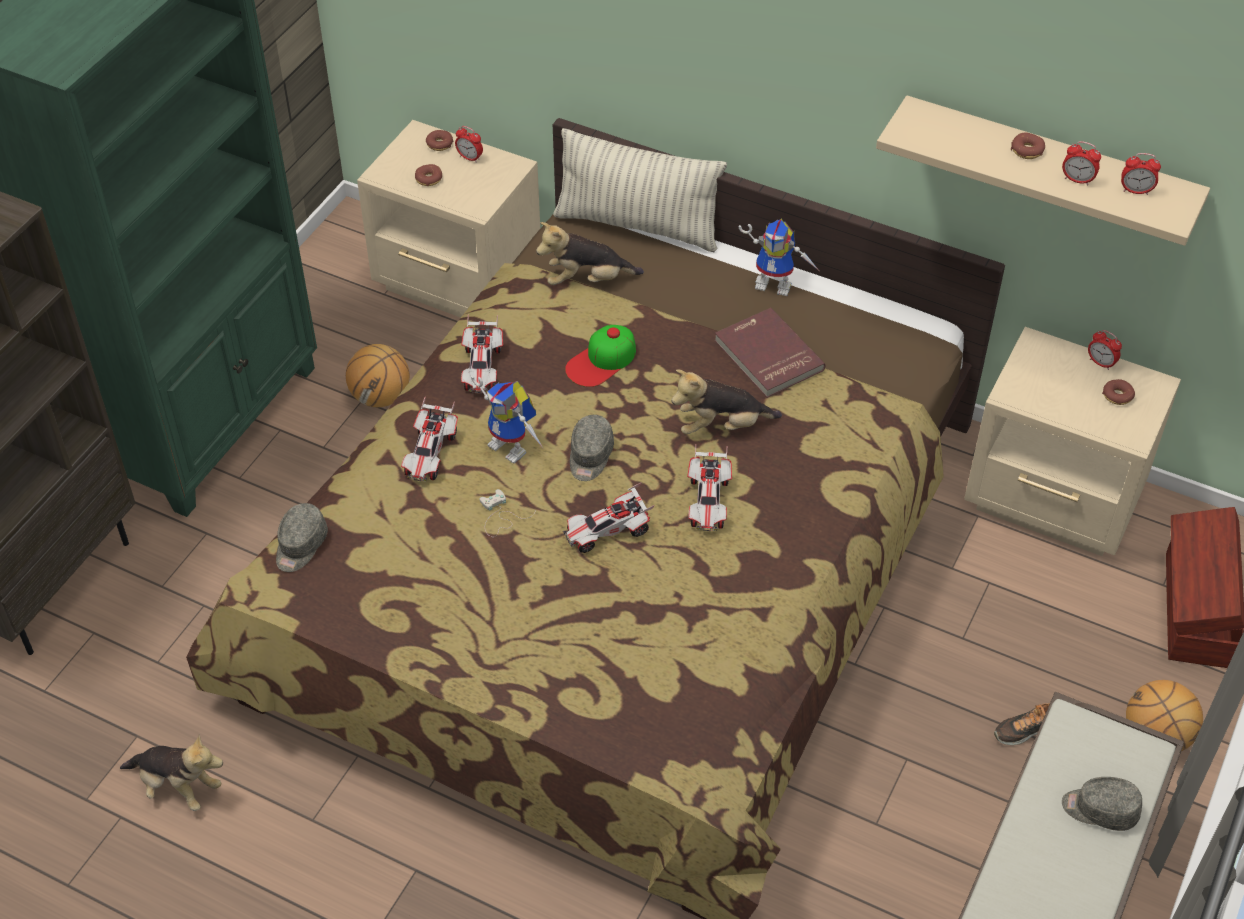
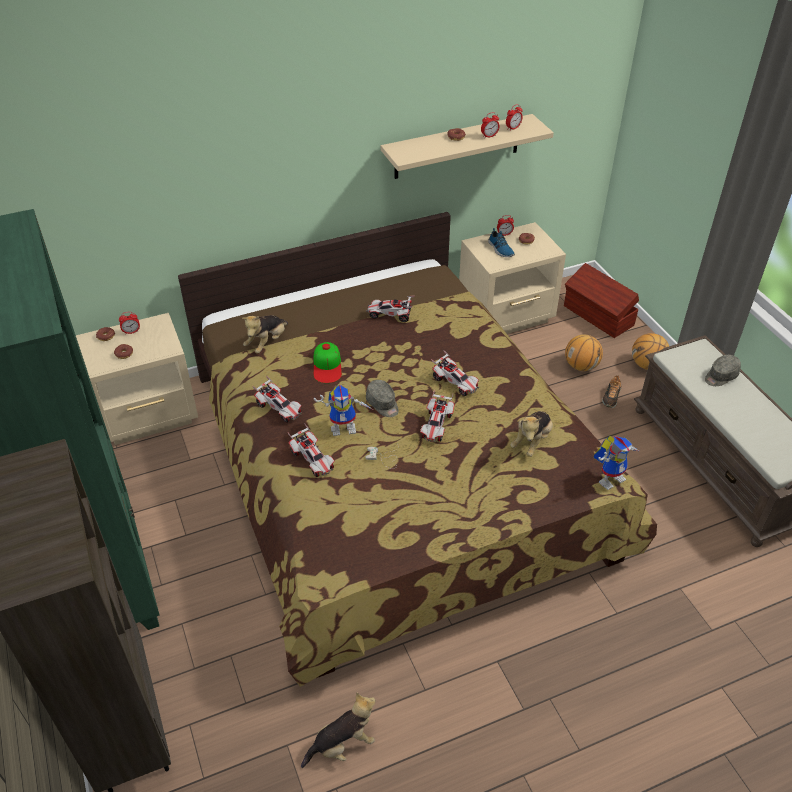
camera: 50 degrees left, 5 degrees down
(300, 546) = (315, 548): grey cap -> none
(381, 397) = (183, 490): basketball -> basketball (581, 366)
(638, 226) = (254, 308): pillow -> none
(721, 426) = (415, 352): plush toy -> plush toy (532, 441)
(767, 356) = (390, 315): red book -> toy car
(777, 283) = (348, 289): toy robot -> toy robot (610, 477)
(1058, 379) = (500, 249): none -> shoe

